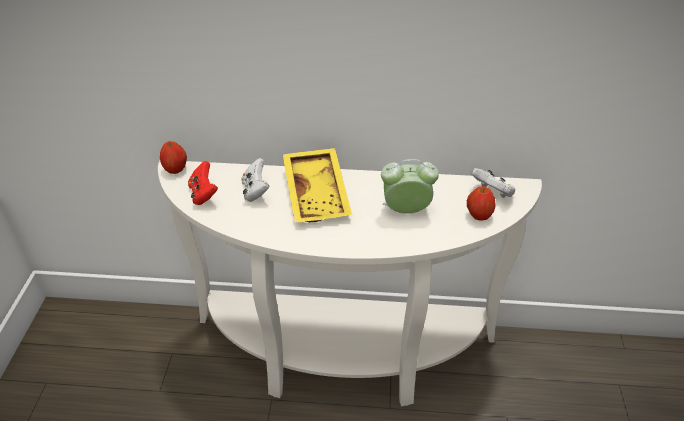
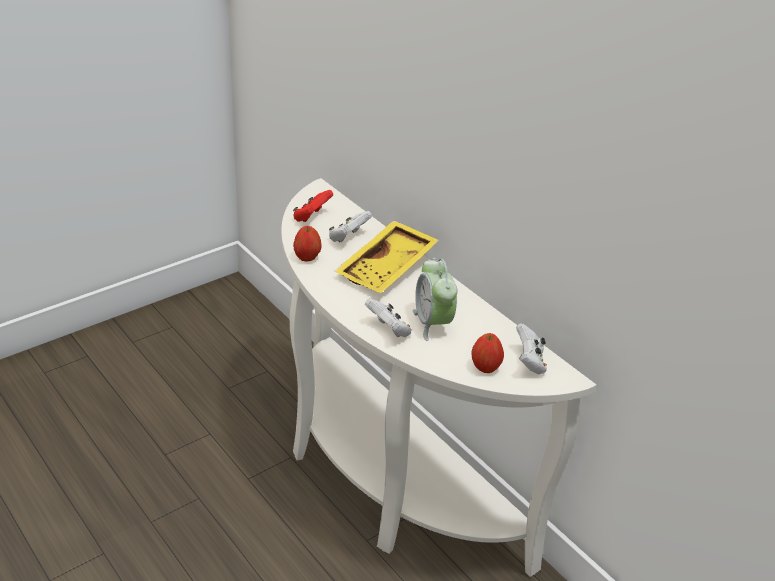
camera: 45 degrees right, 5 degrees down
(175, 169) = (320, 190): apple -> apple (307, 257)
(390, 237) = (389, 330): none -> white game controller
(406, 211) = (432, 323): alarm clock -> alarm clock turned 150 degrees counterclockwise

